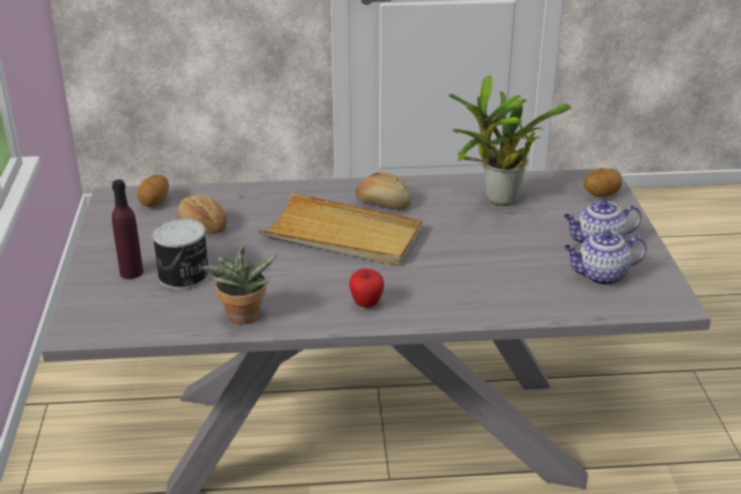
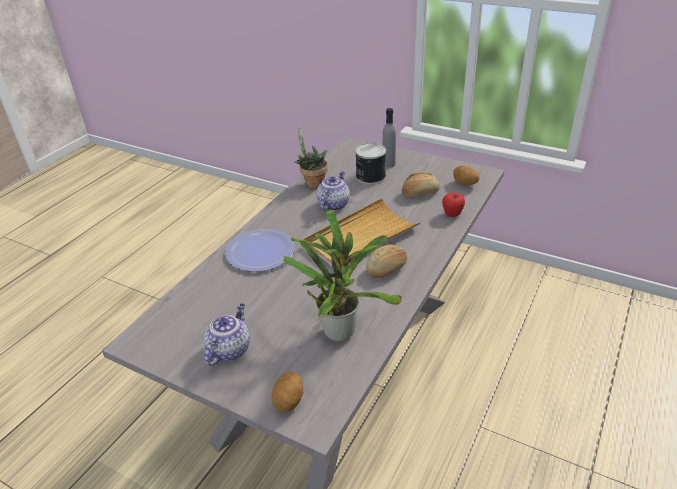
camera: 125 degrees right, 5 degrees up
(131, 272) = (388, 164): purple bottle -> grey bottle
(366, 304) = (281, 221): apple -> apple (452, 214)
(445, 292) = (260, 251): none -> plate
(600, 276) = (197, 326): teapot -> teapot (333, 204)

